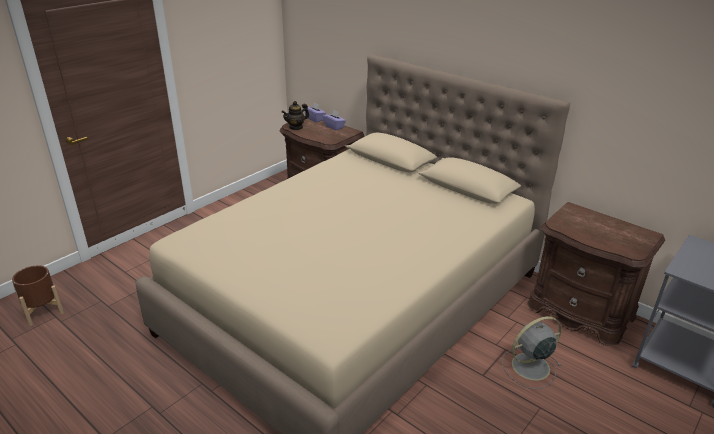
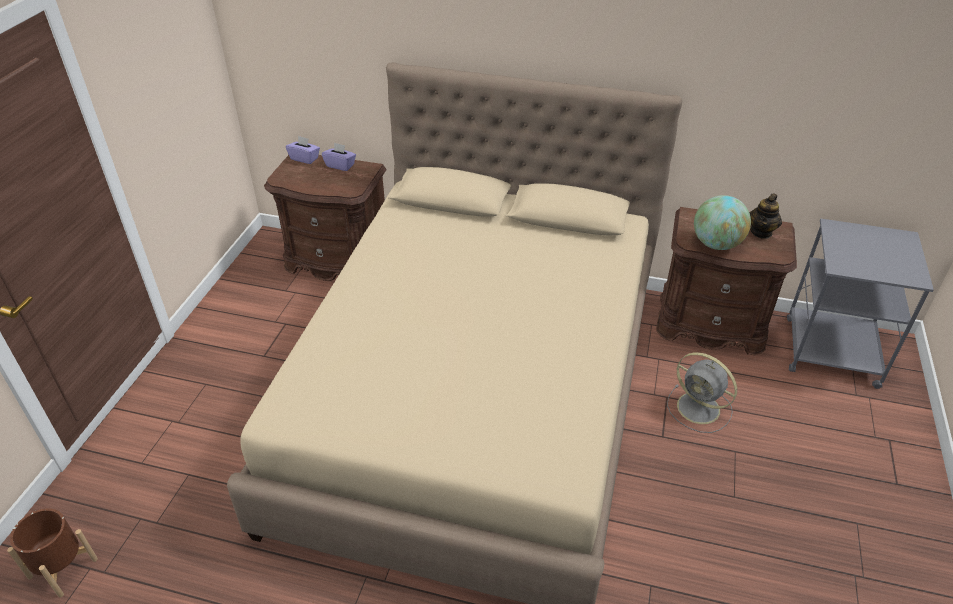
camera: 25 degrees left, 10 degrees up
(296, 127) = (289, 179): teapot -> teapot (761, 232)
(529, 367) = (700, 409): grey fan -> grey fan turned 90 degrees counterclockwise
(580, 231) = (716, 244): none -> globe

